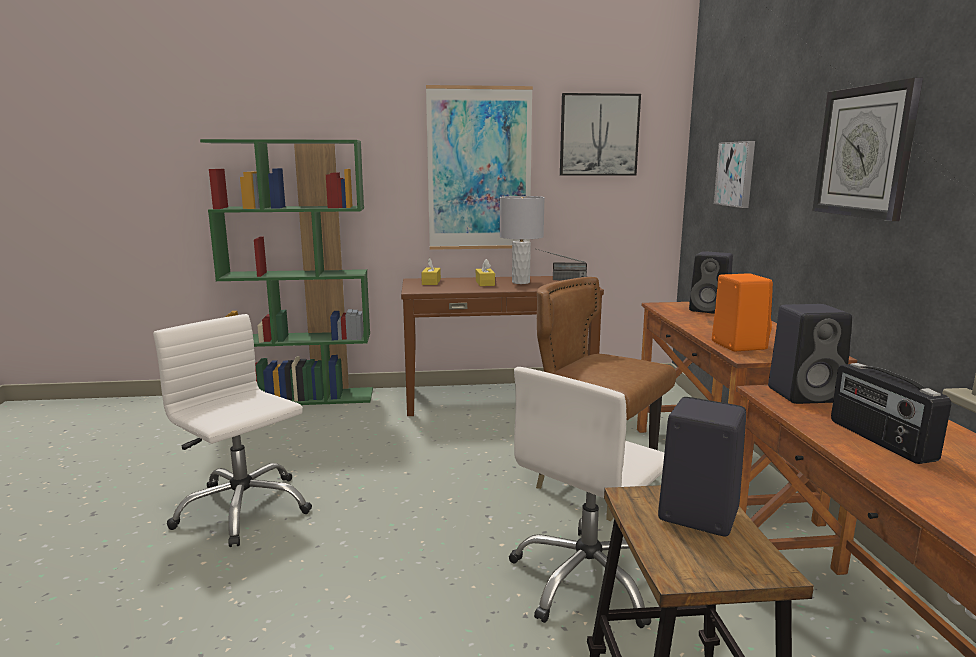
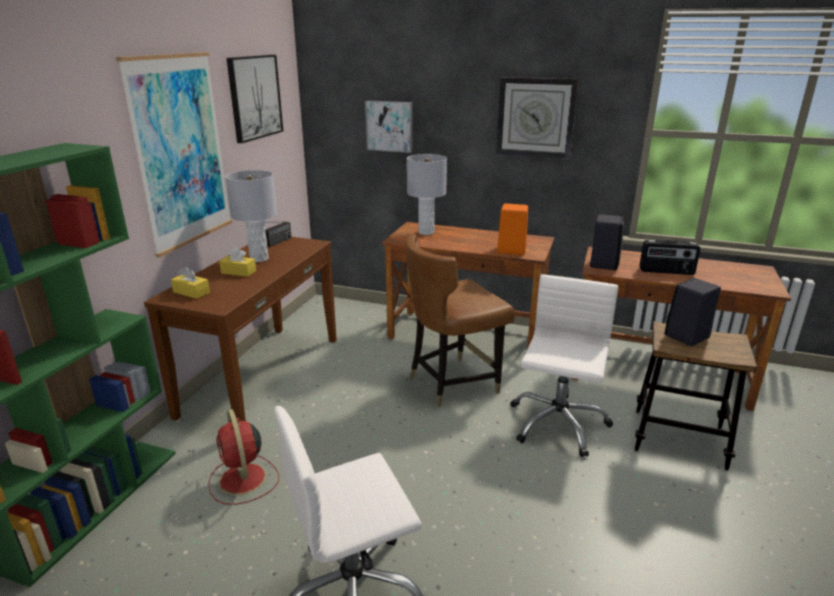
camera: 65 degrees left, 10 degrees up
(354, 432) = (243, 480): none -> red fan
(587, 579) = (557, 423): white office chair -> white office chair turned 135 degrees counterclockwise
(710, 310) = (426, 232): black speaker -> grey table lamp

